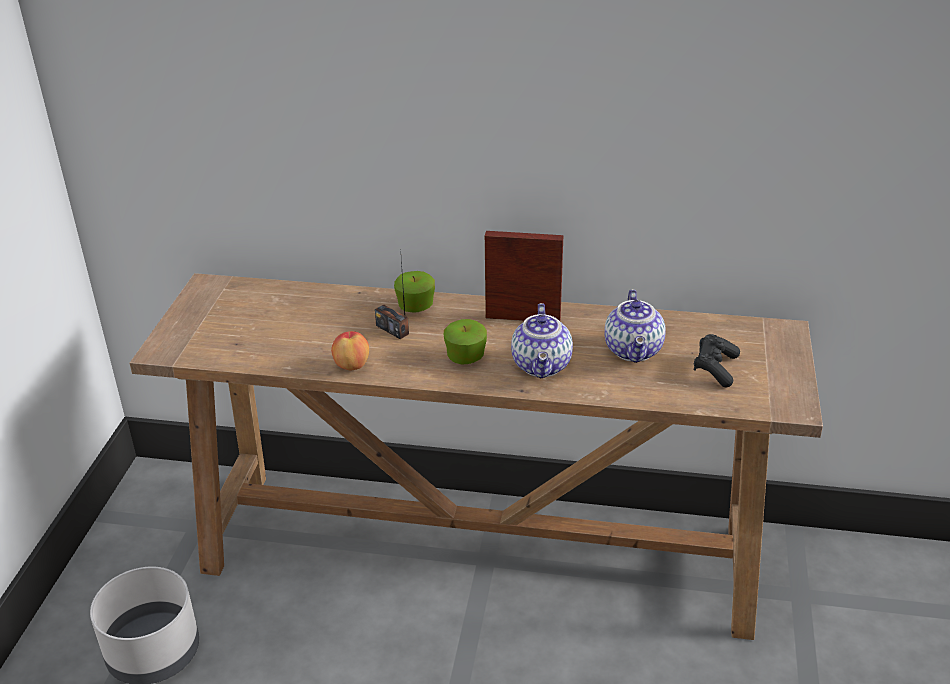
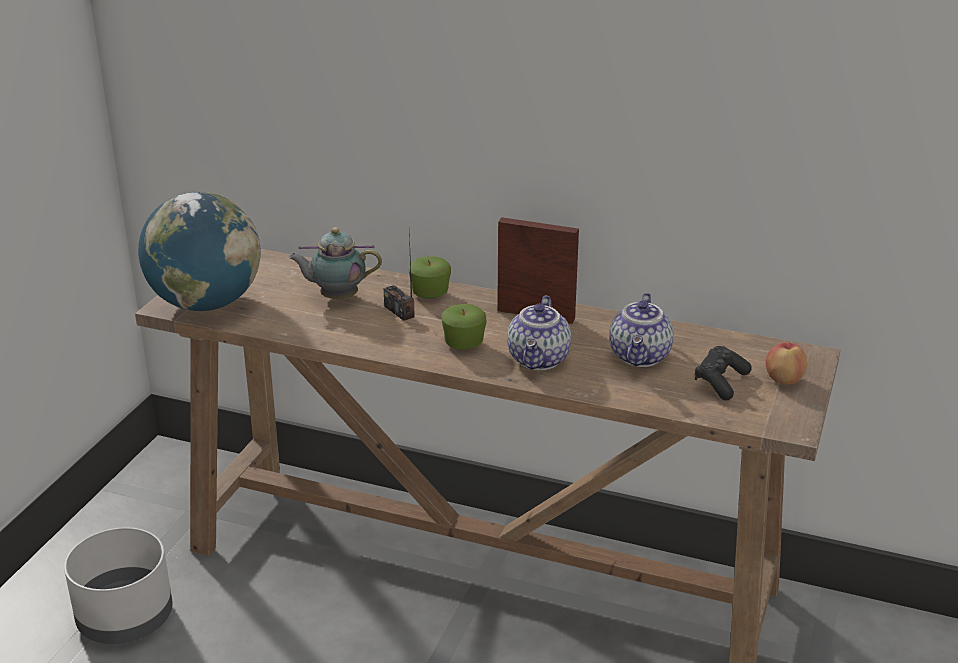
camera: 10 degrees right, 5 degrees down
(199, 343) = (206, 304): none -> globe
(326, 321) = (336, 297): none -> teapot
(352, 365) = (347, 338): apple -> apple (784, 380)

